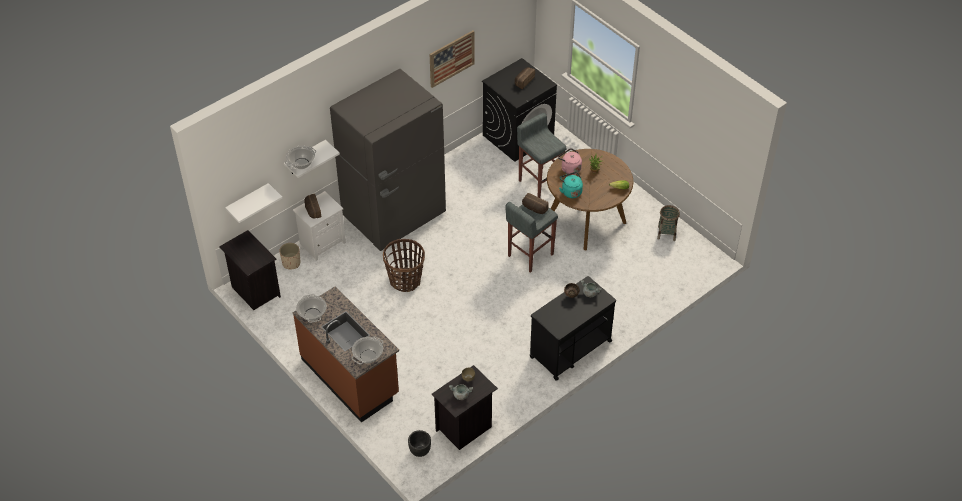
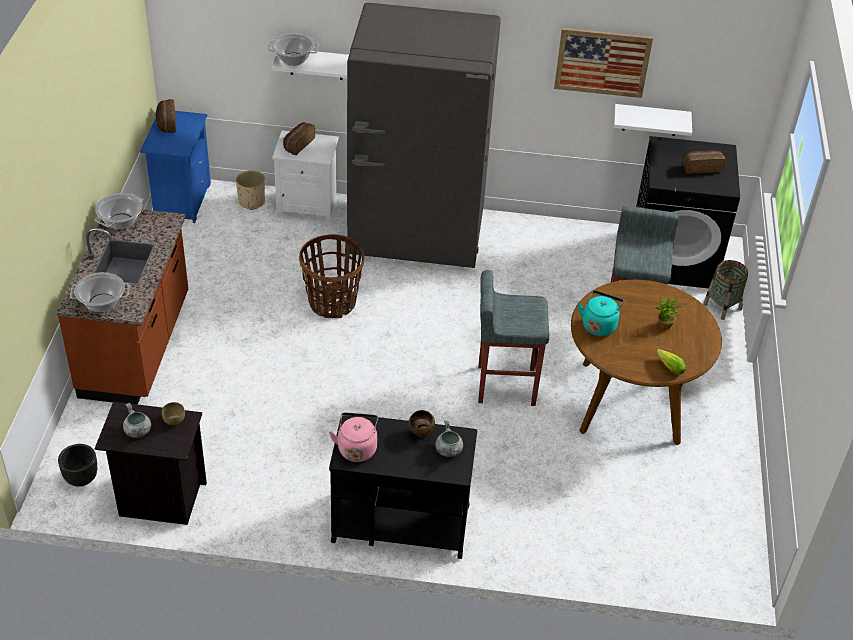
camera: 45 degrees right, 5 degrees down
(248, 202) = (214, 72): white shelf -> white shelf (650, 120)
(254, 291) = (181, 200): black nightstand -> blue nightstand
(534, 209) = (527, 310): bread -> bread (166, 123)
(569, 168) = (636, 300): pink kettle -> pink kettle (357, 448)
(666, 233) = (717, 498): basket -> basket (722, 307)

